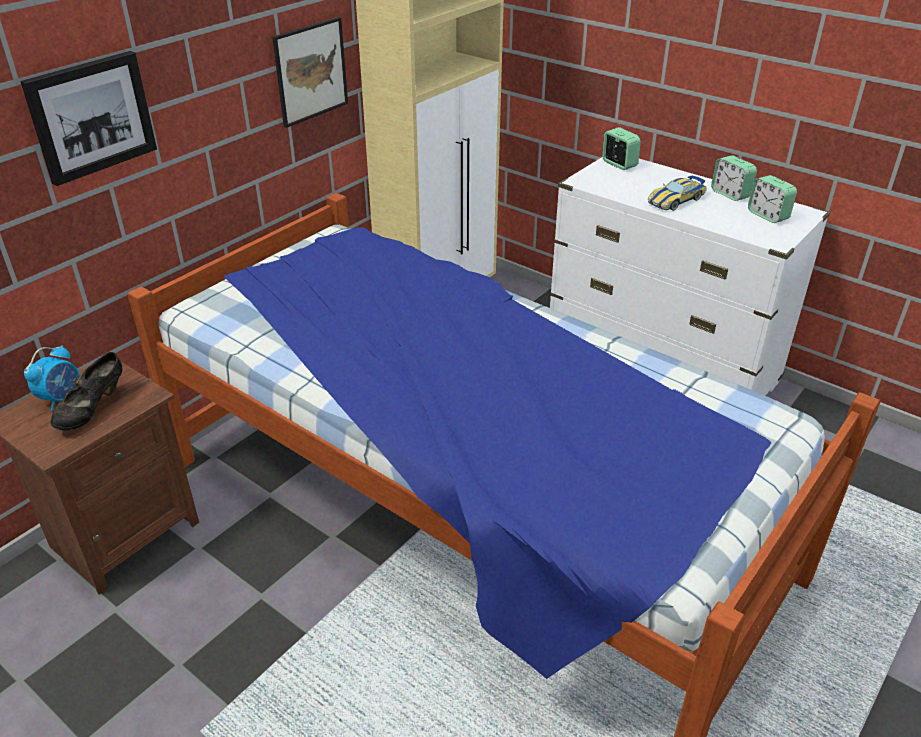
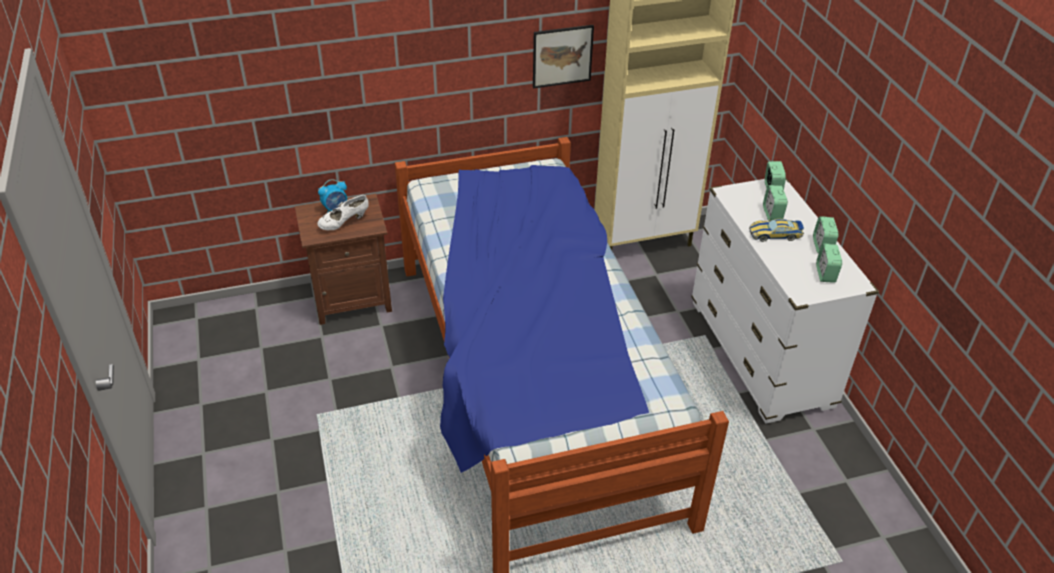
camera: 35 degrees right, 5 degrees up
(91, 116) = (395, 62): picture -> none
(92, 410) = (344, 223): black shoe -> white shoe
(648, 184) = (772, 214): none -> alarm clock

